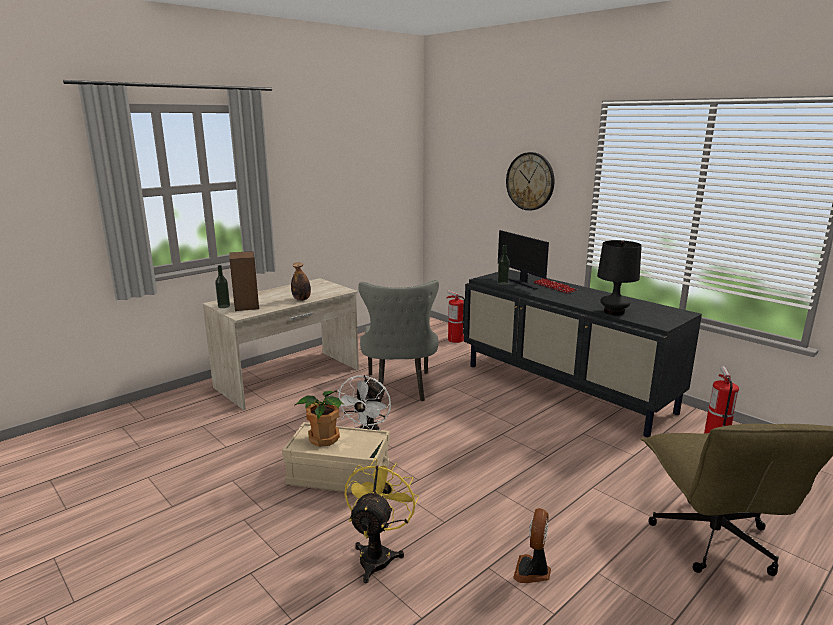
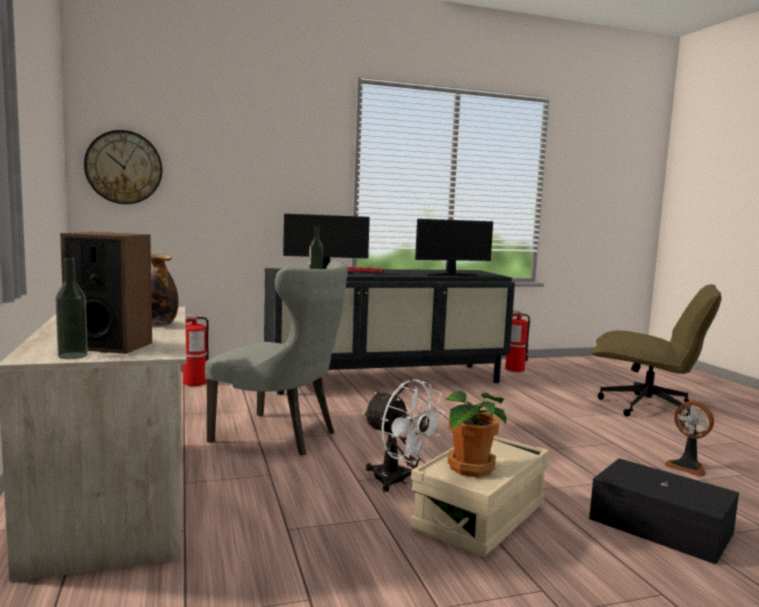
camera: 65 degrees left, 10 degrees down
(378, 554) = (660, 527): yellow fan -> black storage box
(530, 181) = (272, 161): wall clock -> wall clock (124, 167)
(614, 312) = (451, 275): black table lamp -> monitor

